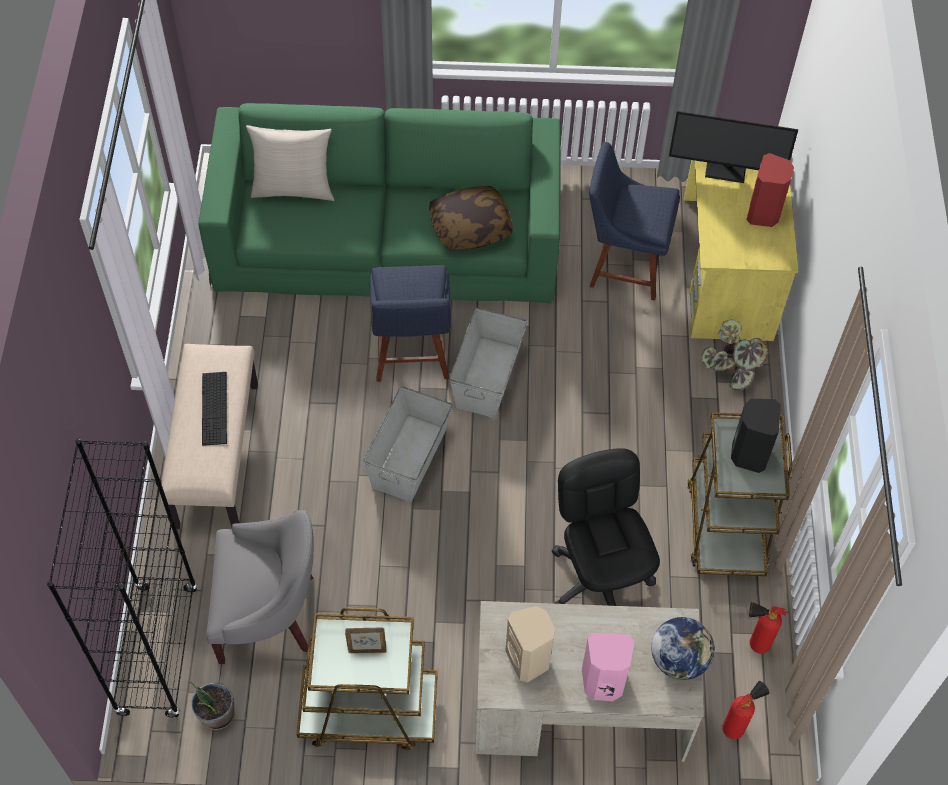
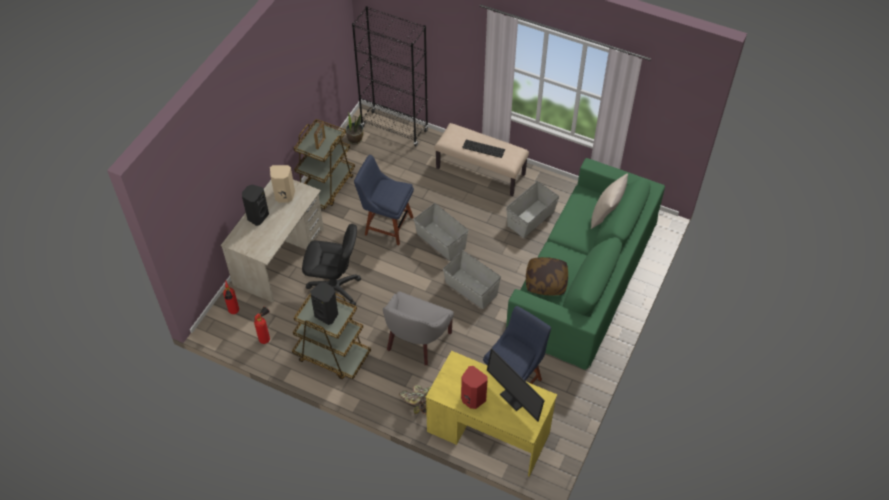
camera: 115 degrees right, 5 degrees down
(269, 612) = (390, 167): grey armchair -> grey armchair (415, 341)
(297, 341) = (531, 218): none -> grey storage box
(411, 355) = (500, 261): blue chair -> blue chair (386, 225)
(603, 683) = (257, 216): pink speaker -> black speaker
(679, 659) = (249, 247): globe -> none
(726, 166) = (516, 396): monitor -> monitor turned 75 degrees counterclockwise

